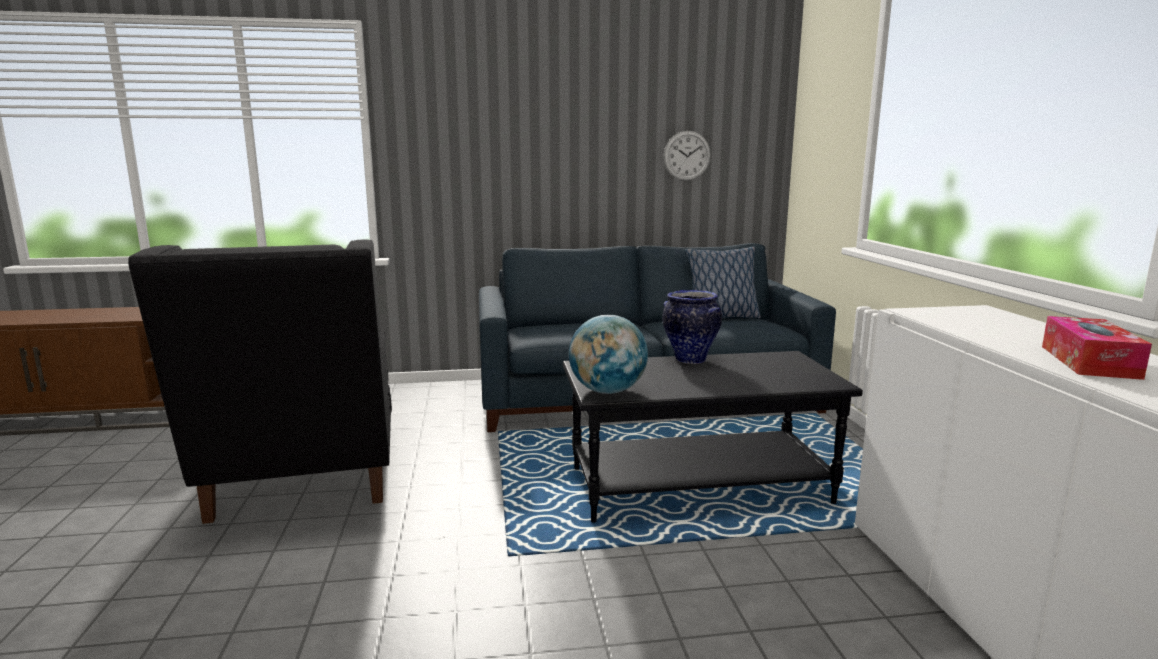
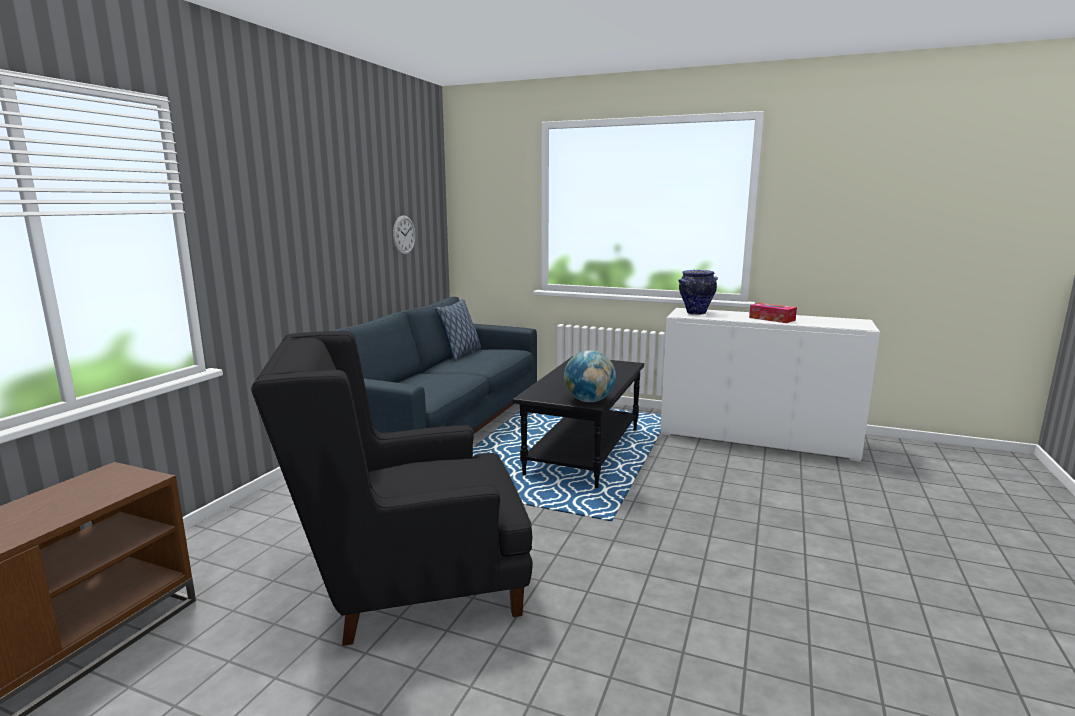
camera: 60 degrees left, 0 degrees up
(304, 483) = (408, 583): black armchair -> black armchair turned 150 degrees clockwise
(689, 360) = (557, 375): vase -> vase (695, 313)

